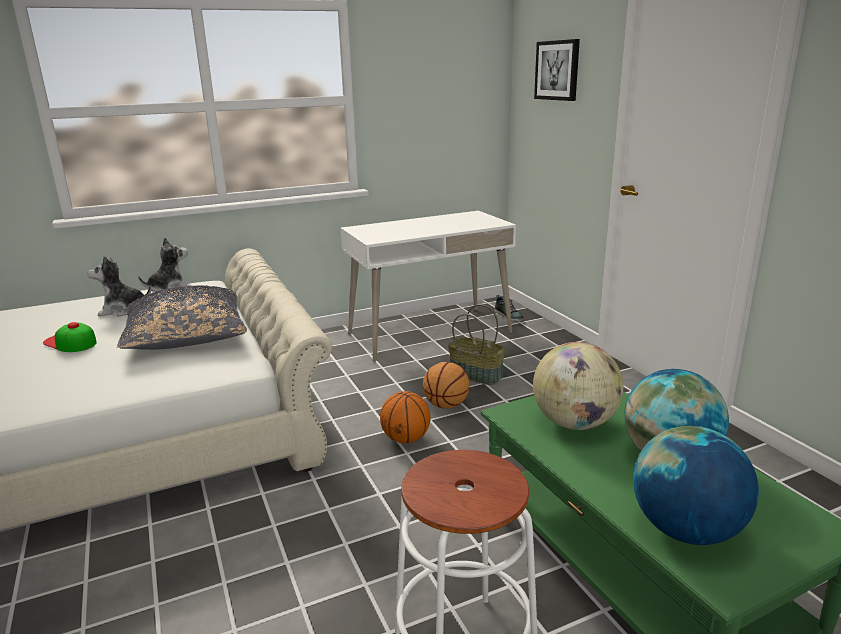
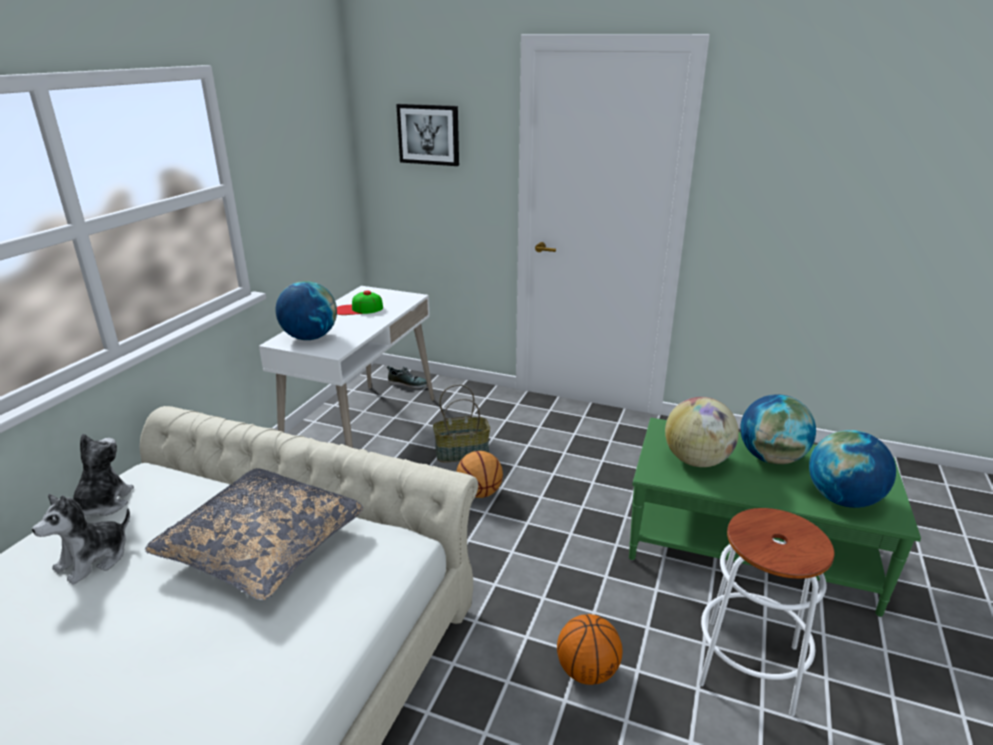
camera: 45 degrees left, 5 degrees up
(70, 342) = (121, 636): cap -> cap (358, 309)
(377, 230) = (310, 337): none -> globe
(406, 439) = (493, 540): basketball -> basketball (587, 671)

